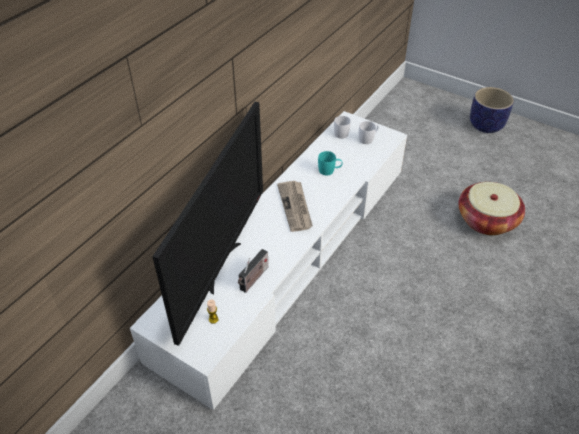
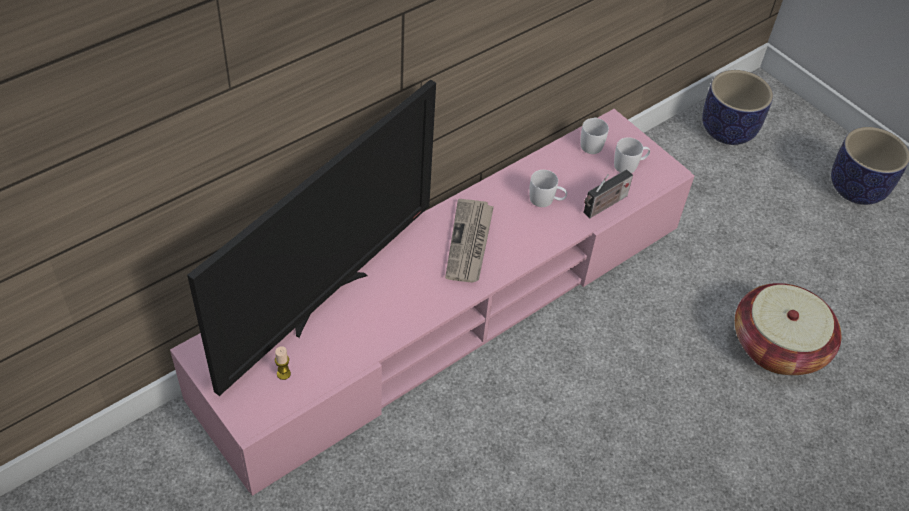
camera: 15 degrees right, 5 degrees up
(253, 279) = (362, 334): radio -> radio (604, 206)
(290, 256) = (450, 309): white tv stand -> pink tv stand
(329, 170) = (546, 200): turquoise mug -> white mug
(402, 113) = (727, 130): none -> planter

